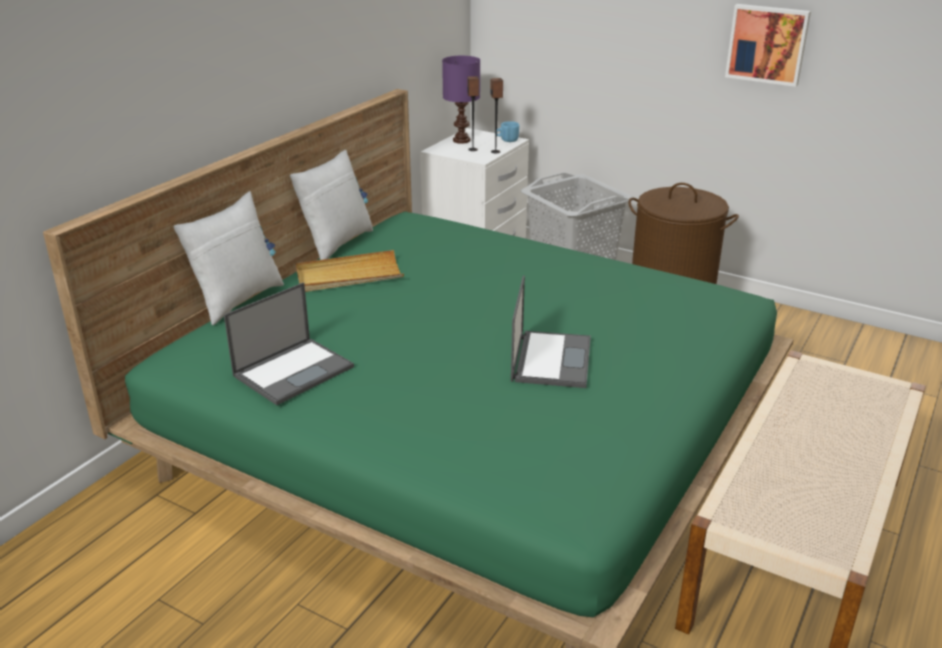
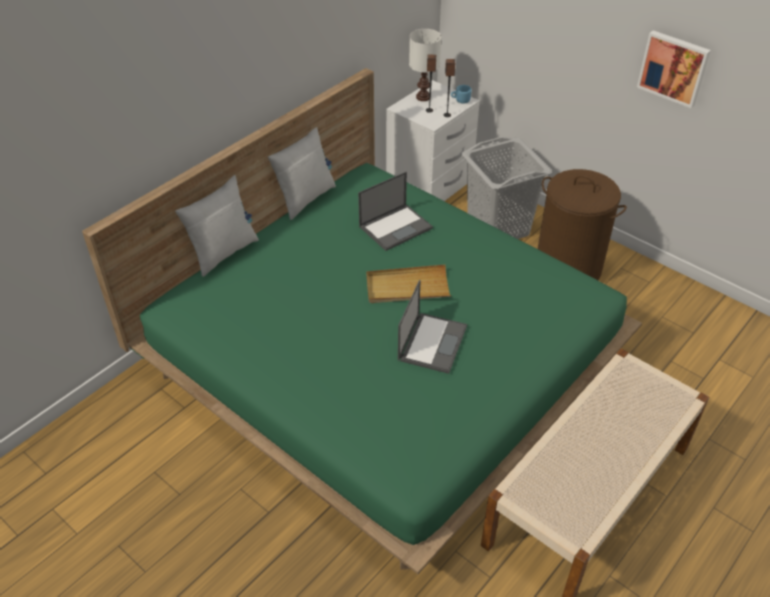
camera: 10 degrees right, 15 degrees up
(294, 370) = (251, 330): laptop -> laptop (396, 227)
(349, 275) = (307, 237): beige tray -> beige tray (407, 287)
(461, 141) = (423, 97): purple table lamp -> white table lamp

